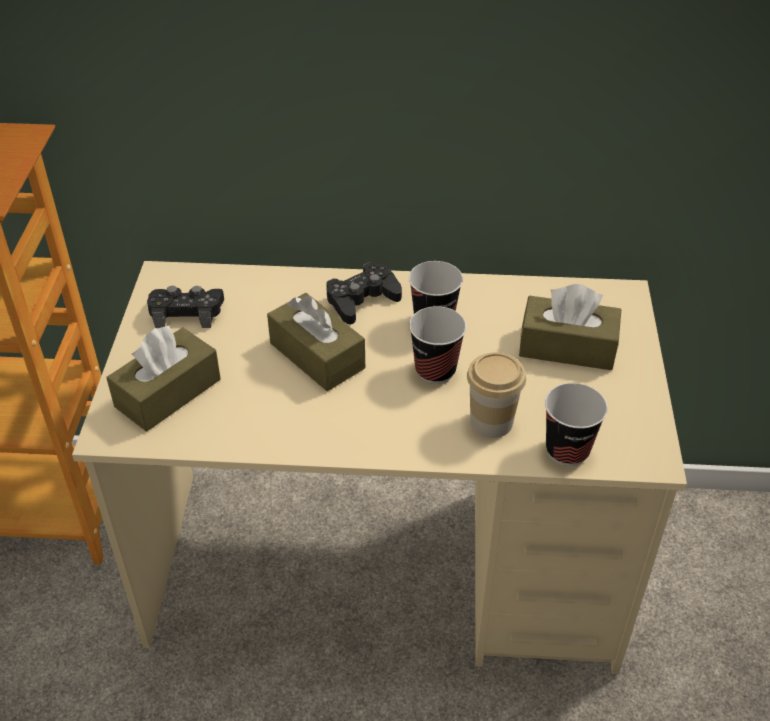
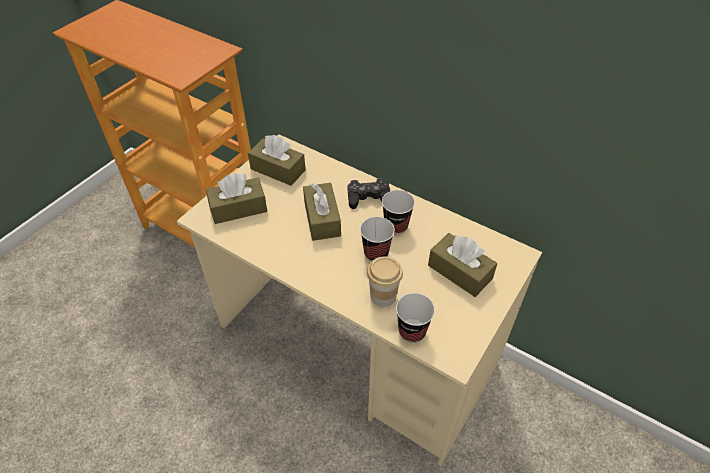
camera: 30 degrees right, 5 degrees up
(187, 312) = (278, 169): black game controller -> brown tissue box

